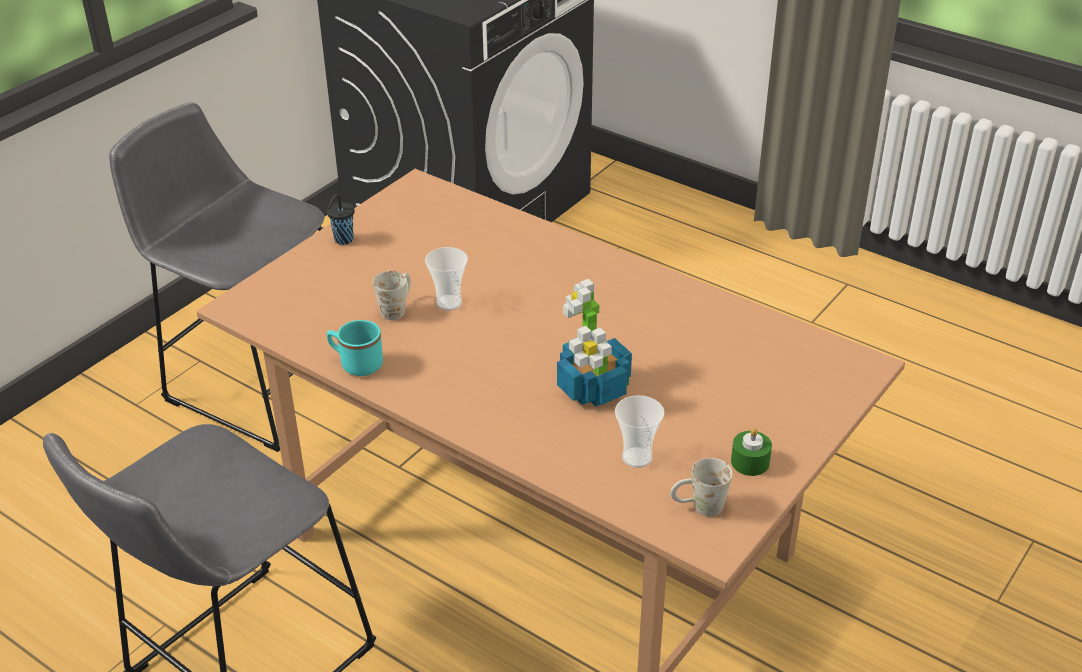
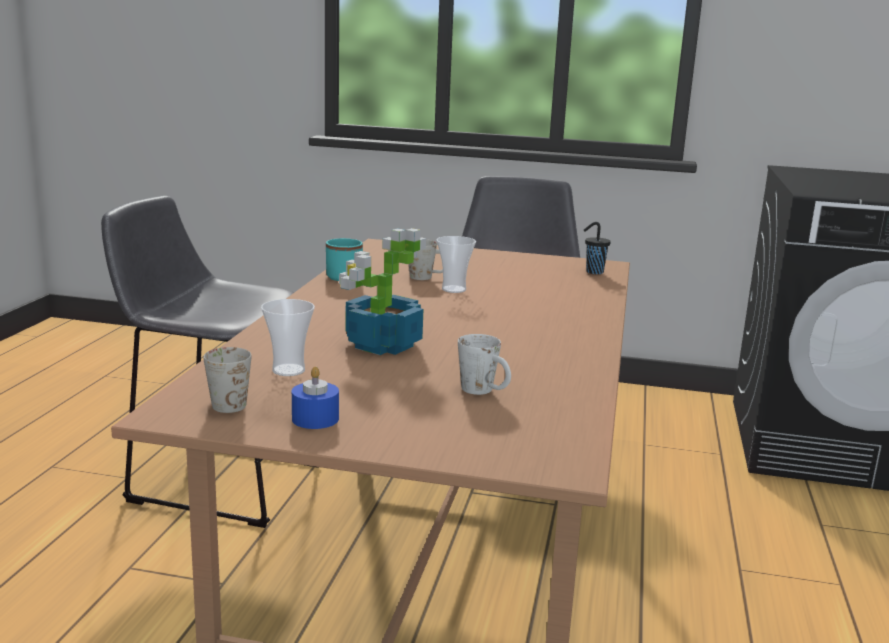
camera: 65 degrees right, 20 degrees down
(343, 240) = (497, 256): black cup -> black cup (593, 272)
(725, 361) = (485, 392): none -> white mug
(750, 462) = (315, 419): green candle -> blue candle

